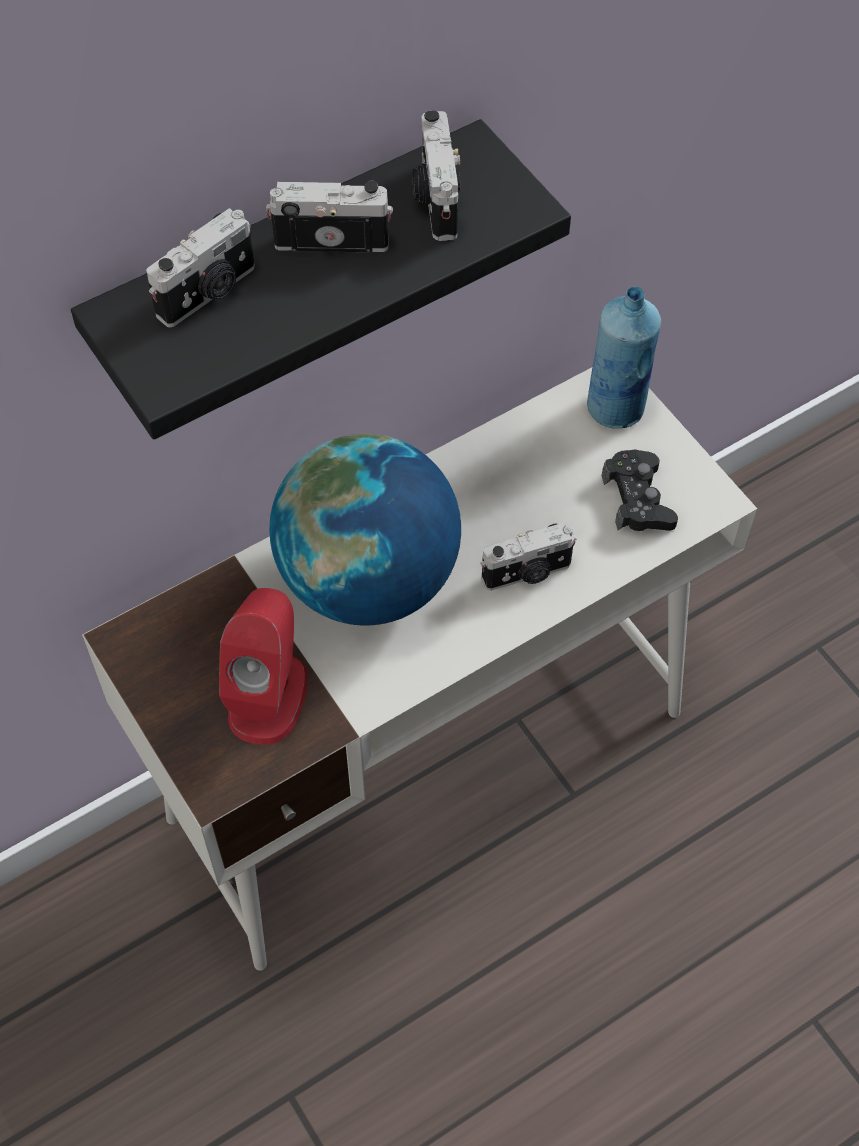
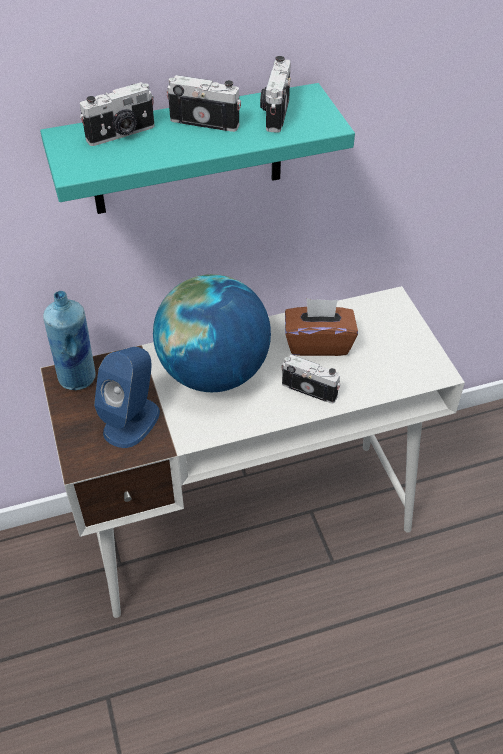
camera: 15 degrees right, 10 degrees down
(268, 695) = (132, 421): red speaker -> blue speaker
(290, 269) = (187, 151): black shelf -> turquoise shelf
(516, 489) = (318, 343): none -> brown tissue box
(527, 573) = (310, 389): camera -> camera turned 150 degrees counterclockwise
(616, 408) = (392, 313): blue bottle -> blue bottle (78, 377)
(638, 499) = (390, 363): black game controller -> none

